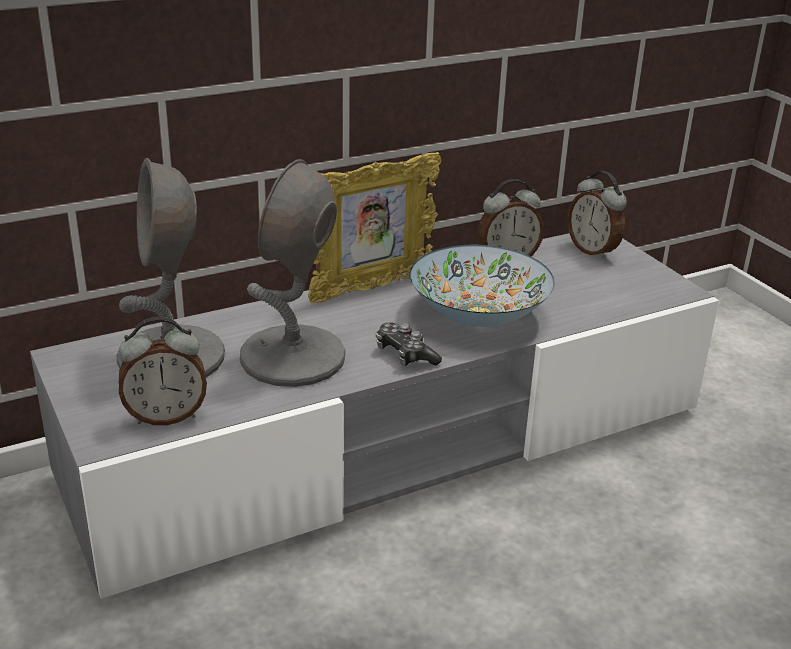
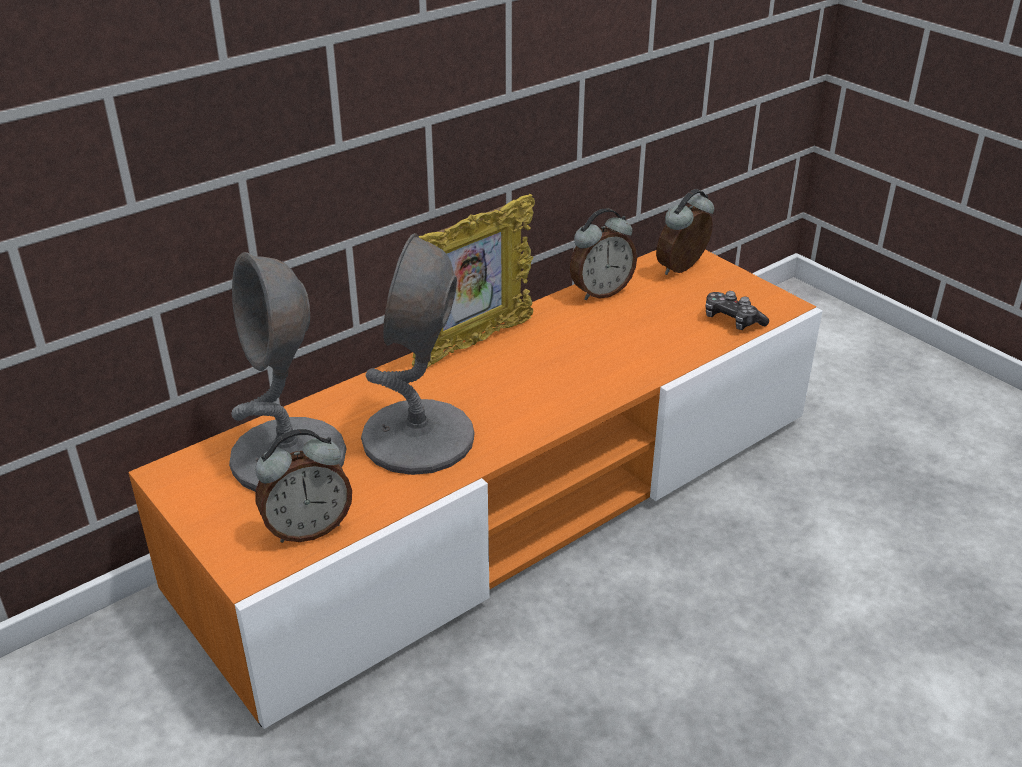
camera: 10 degrees left, 5 degrees up
(391, 442) = (511, 500): grey tv stand -> orange tv stand
(405, 355) = (533, 418): game controller -> game controller (732, 320)
(479, 315) = (593, 361): bowl -> none
(593, 251) = (683, 269): alarm clock -> alarm clock turned 90 degrees clockwise

